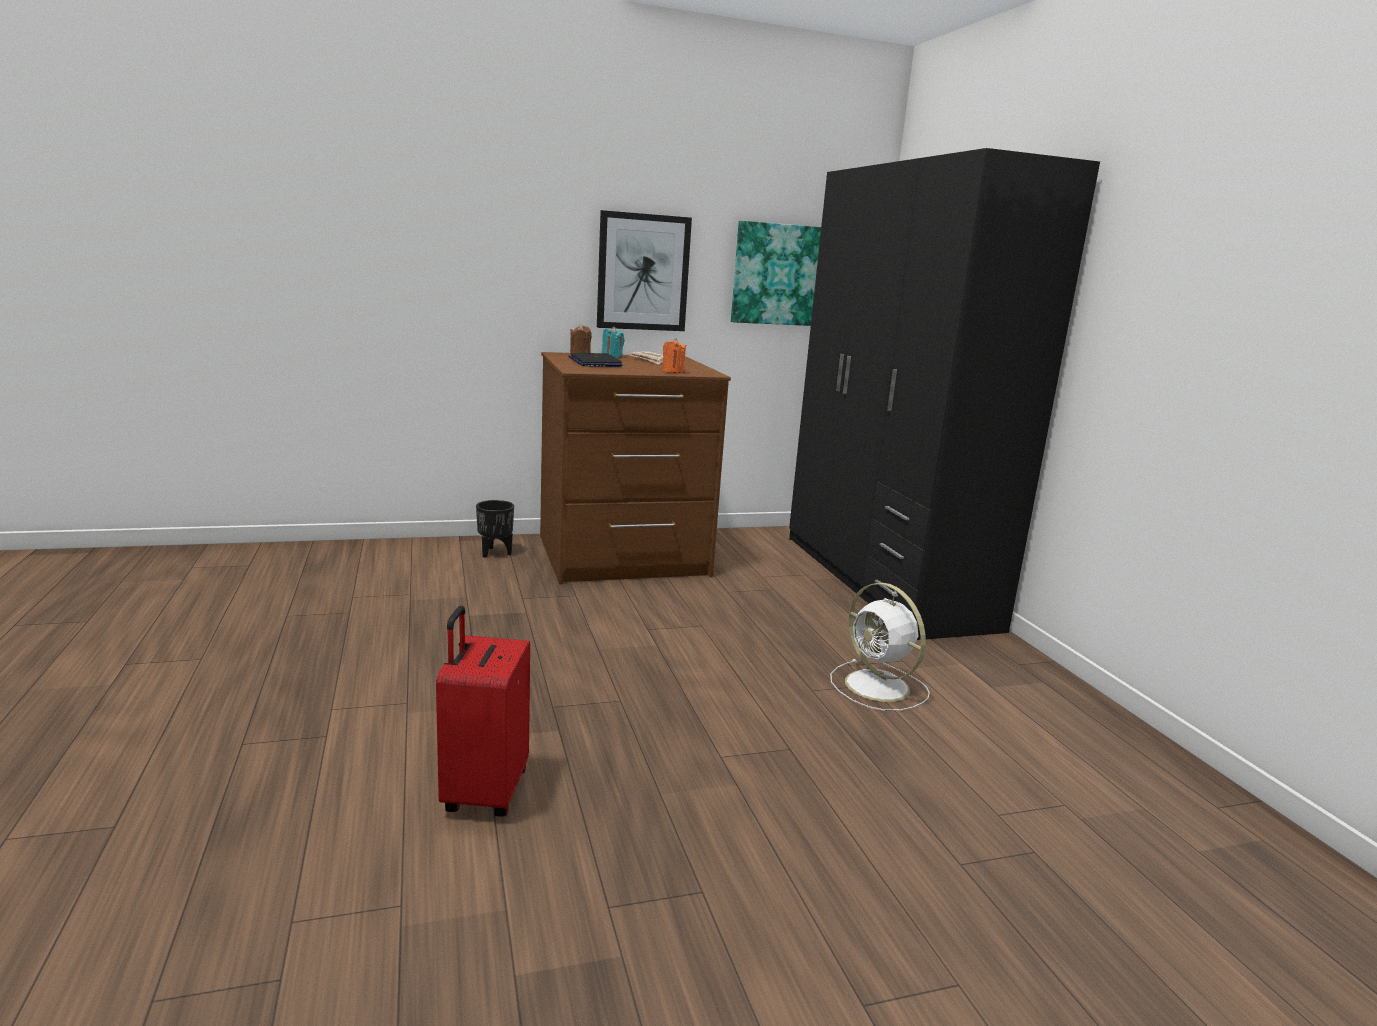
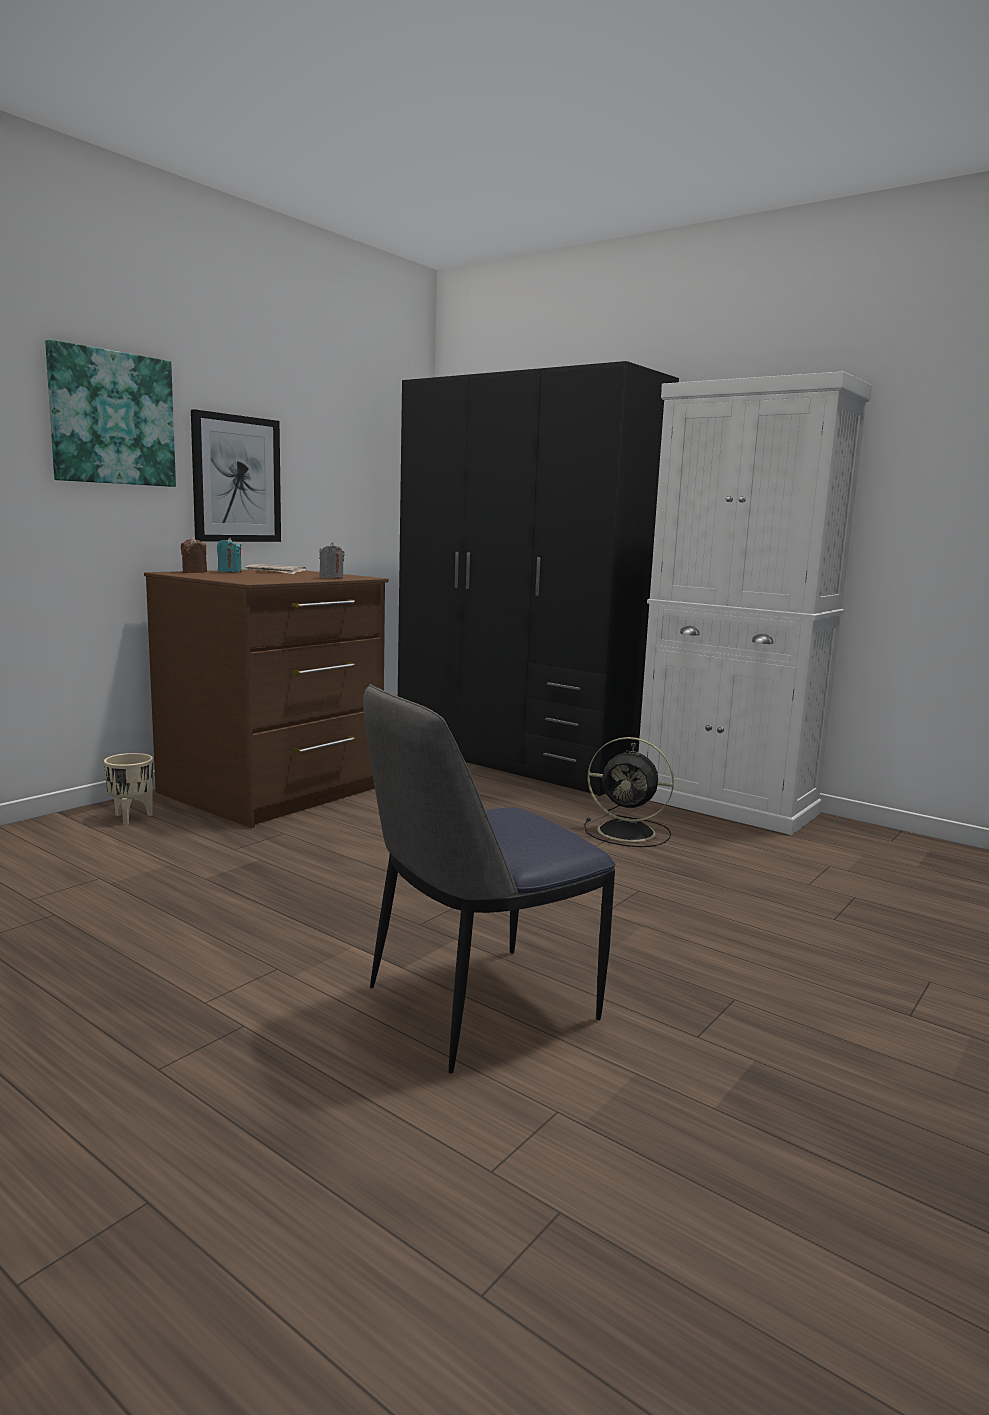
camera: 35 degrees left, 5 degrees down
(483, 792) = (476, 1006): red suitcase -> chair
(495, 553) = (131, 817): black planter -> beige planter
(595, 362) = (236, 576): laptop -> none
(673, 371) = (331, 577): orange candle -> grey candle
(779, 274) = (354, 481): picture -> picture (112, 418)
(879, 687) = (629, 832): white fan -> black fan
(1048, 692) = (725, 805): none -> white cabinet

